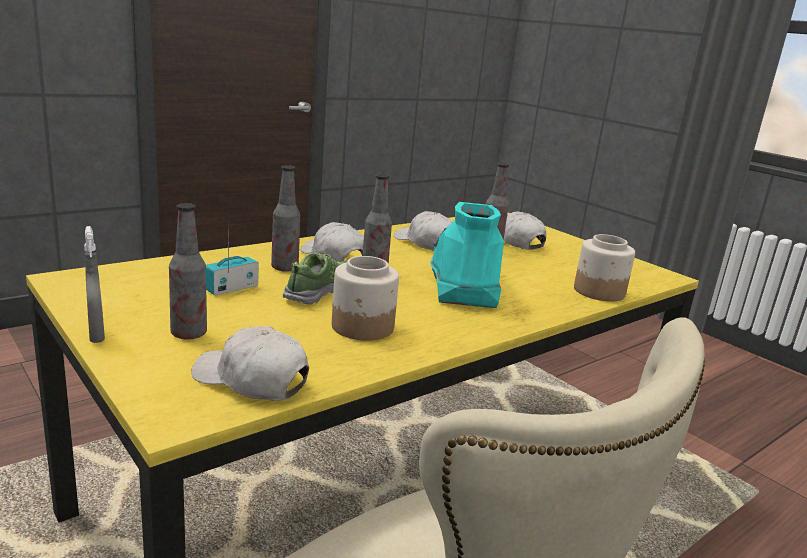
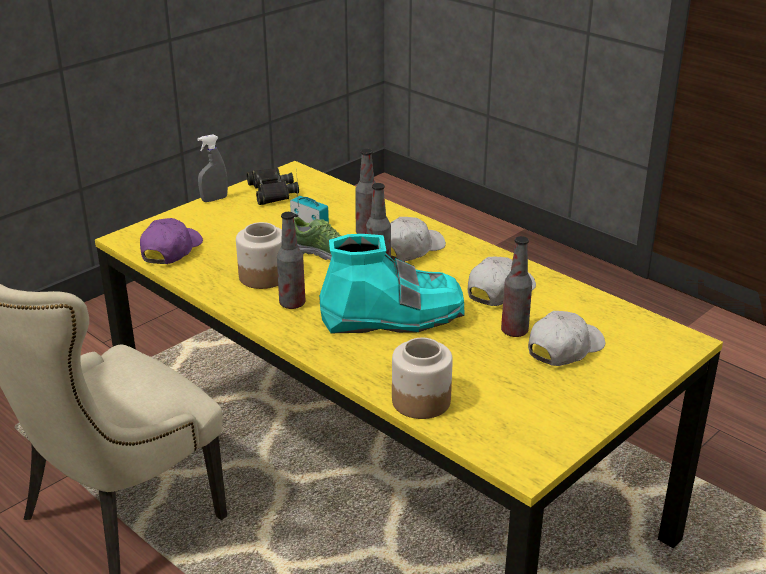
camera: 85 degrees right, 10 degrees up
(118, 298) = (271, 192): none -> black binoculars
(189, 334) = (226, 222): bottle -> bottle (292, 304)
(251, 380) = (171, 250): white cap -> purple cap

